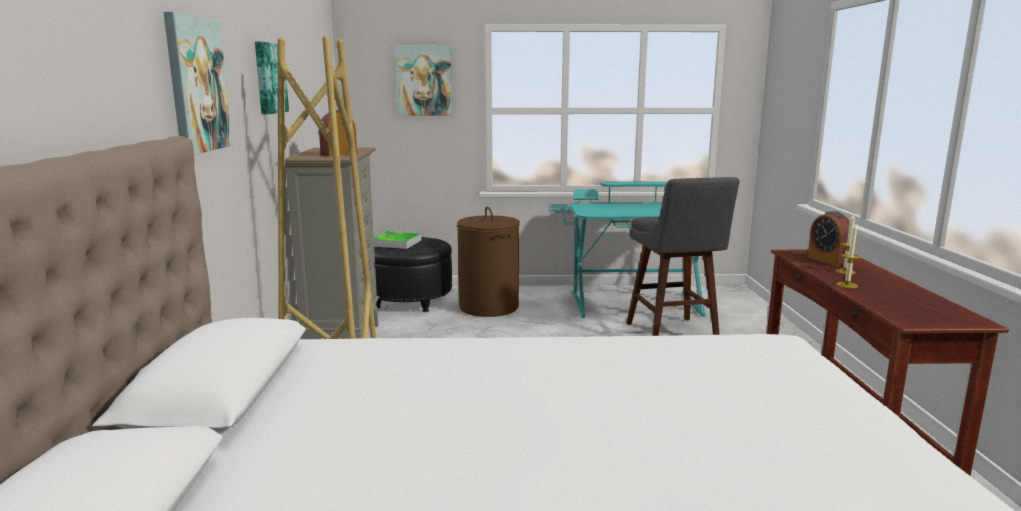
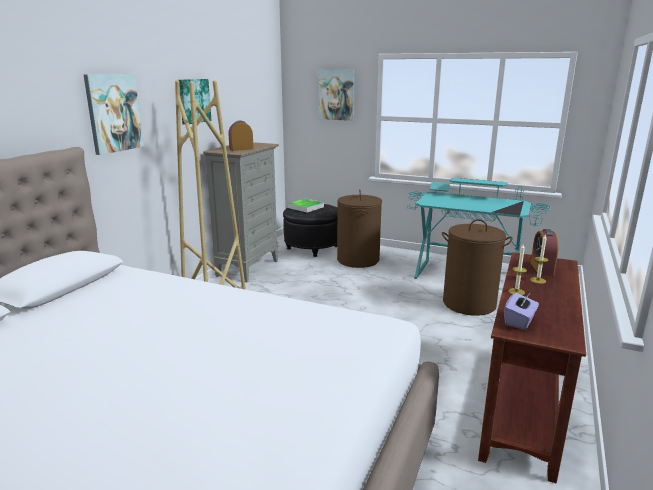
camera: 25 degrees right, 5 degrees up
(673, 334) = (469, 304): grey stool -> brown laundry basket
(903, 311) = (519, 321): none -> purple tissue box

